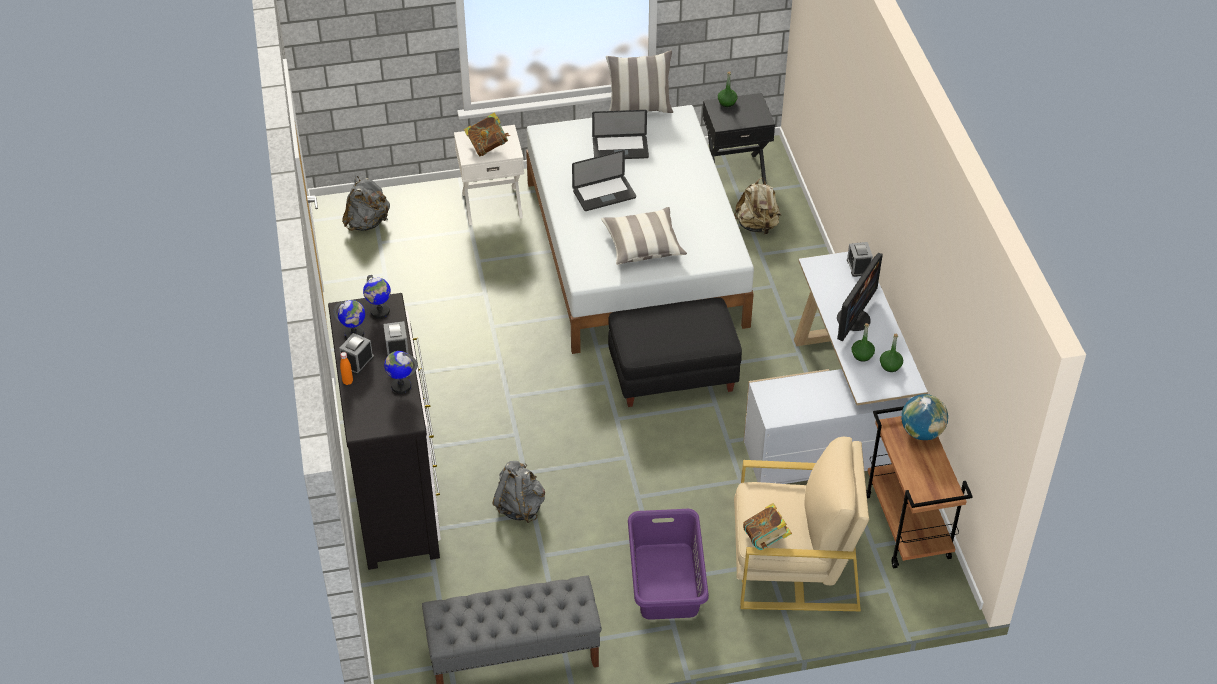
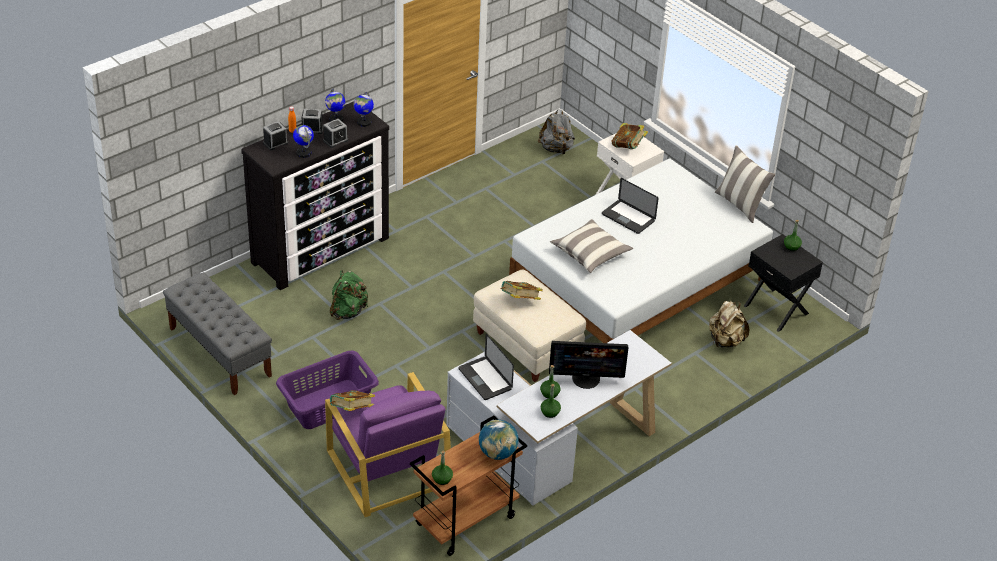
camera: 60 degrees right, 5 degrees down
(520, 506) = (348, 311): grey backpack -> green backpack
(620, 149) = (685, 209): laptop -> laptop (485, 379)
(665, 333) = (520, 300): none -> book
(672, 374) = (527, 345): black ottoman -> beige ottoman
(795, 562) = (388, 467): beige armchair -> purple armchair
(858, 267) = (647, 365): alarm clock -> alarm clock (275, 143)
(939, 491) = (442, 479): none -> green bottle

